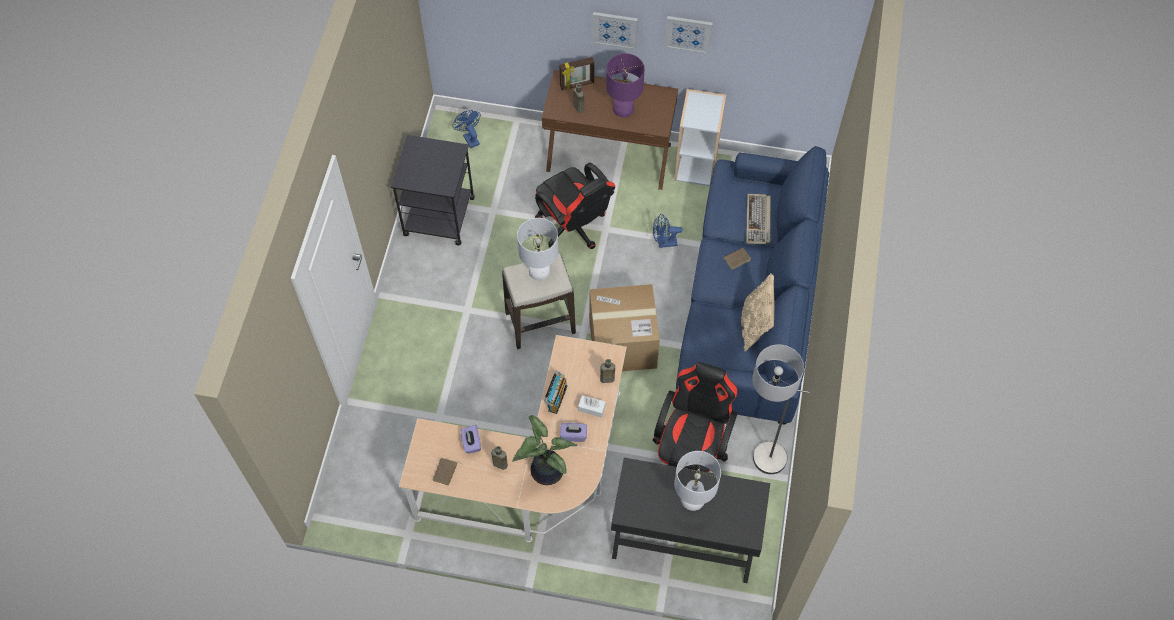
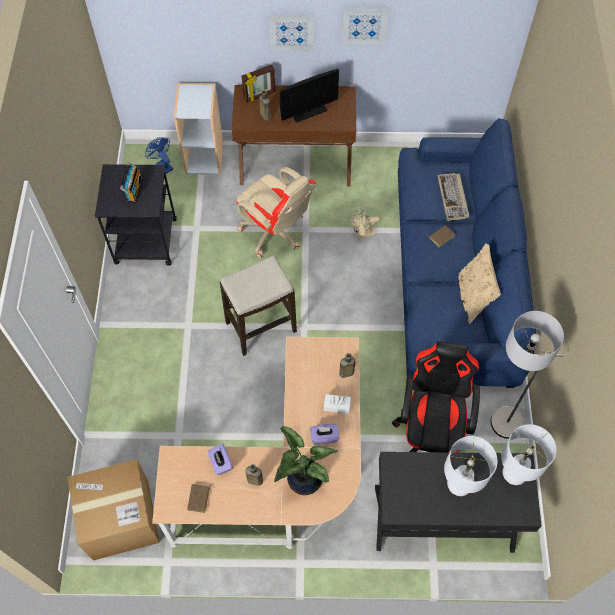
camera: 10 degrees left, 0 degrees up
(539, 270) = (257, 275): white table lamp -> white table lamp (514, 472)
(556, 398) = (299, 401): radio -> radio (133, 190)
(574, 230) = (276, 234): black office chair -> beige office chair
(622, 343) = (343, 334): cardboard box -> cardboard box (121, 519)
(624, 108) = (308, 111): purple table lamp -> monitor
(664, 243) = (362, 234): blue fan -> beige fan
(696, 165) = (377, 159): bookcase -> bookcase (204, 157)

